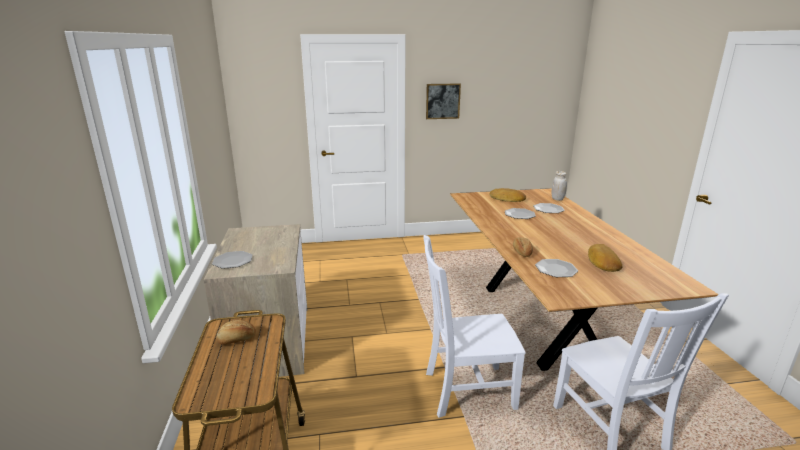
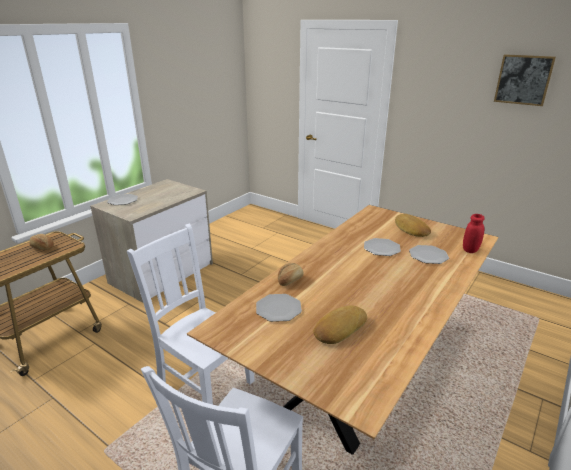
camera: 45 degrees right, 5 degrees up
(442, 101) = (431, 101): picture -> picture (523, 80)
(557, 199) = (470, 250): white jar -> red jar

